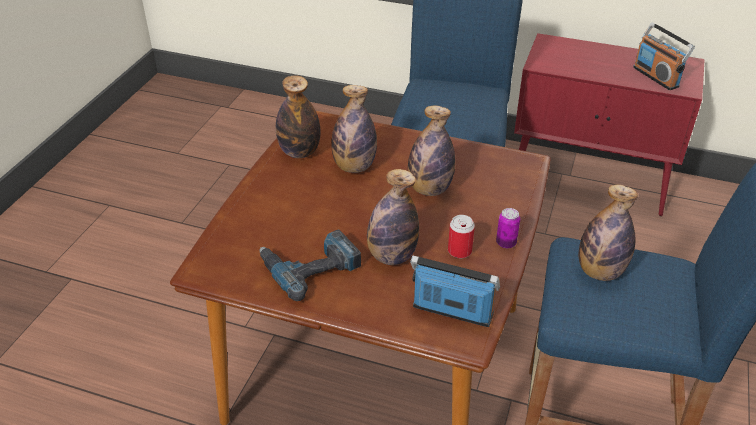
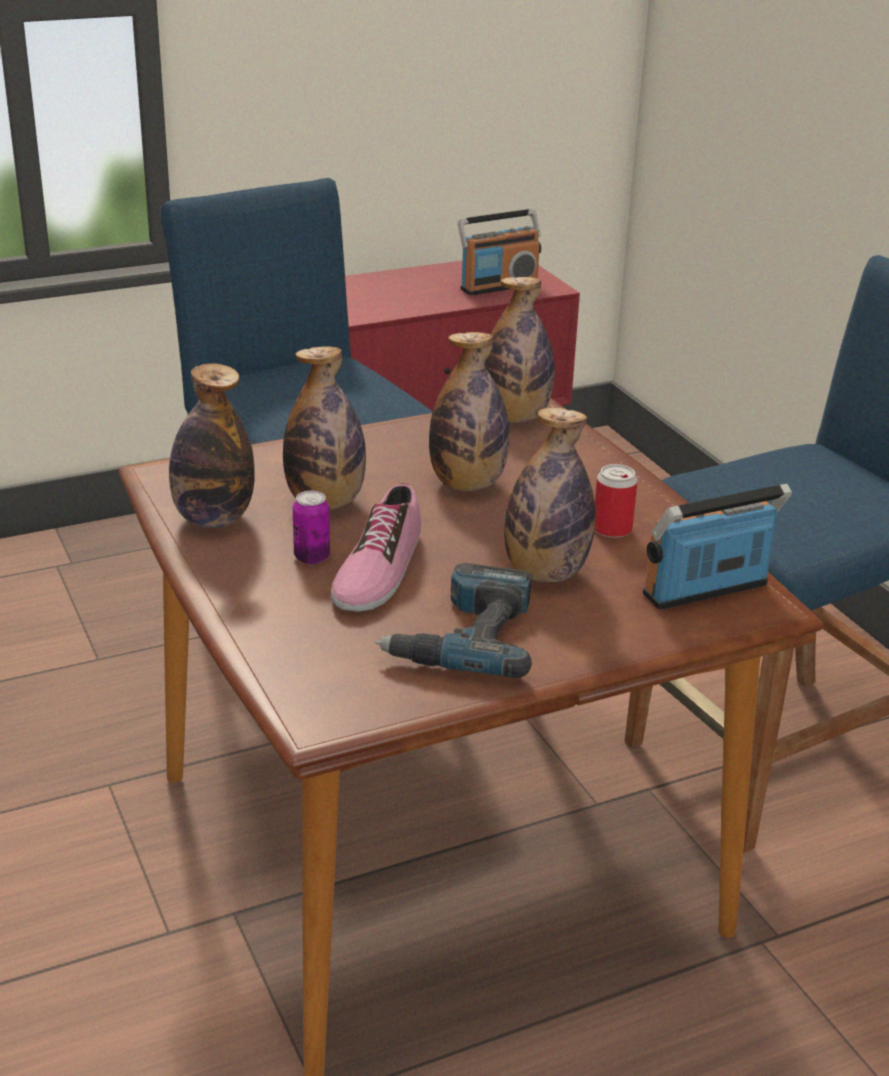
camera: 45 degrees left, 10 degrees down
(325, 212) = (377, 569): none -> shoe
(506, 243) = (646, 497): can -> can (312, 557)
(600, 272) = (763, 487): bottle -> bottle (515, 417)
(656, 77) = (498, 286): radio -> radio turned 45 degrees counterclockwise

